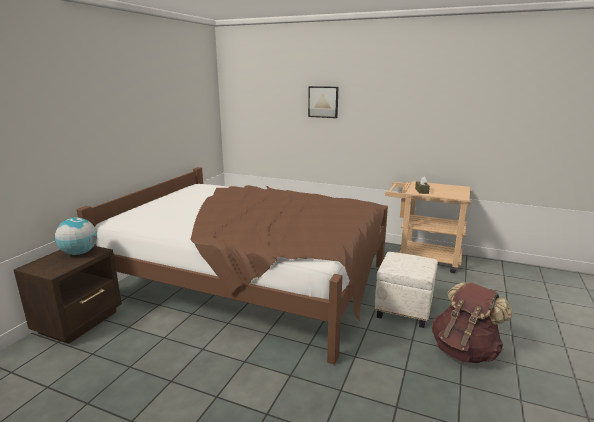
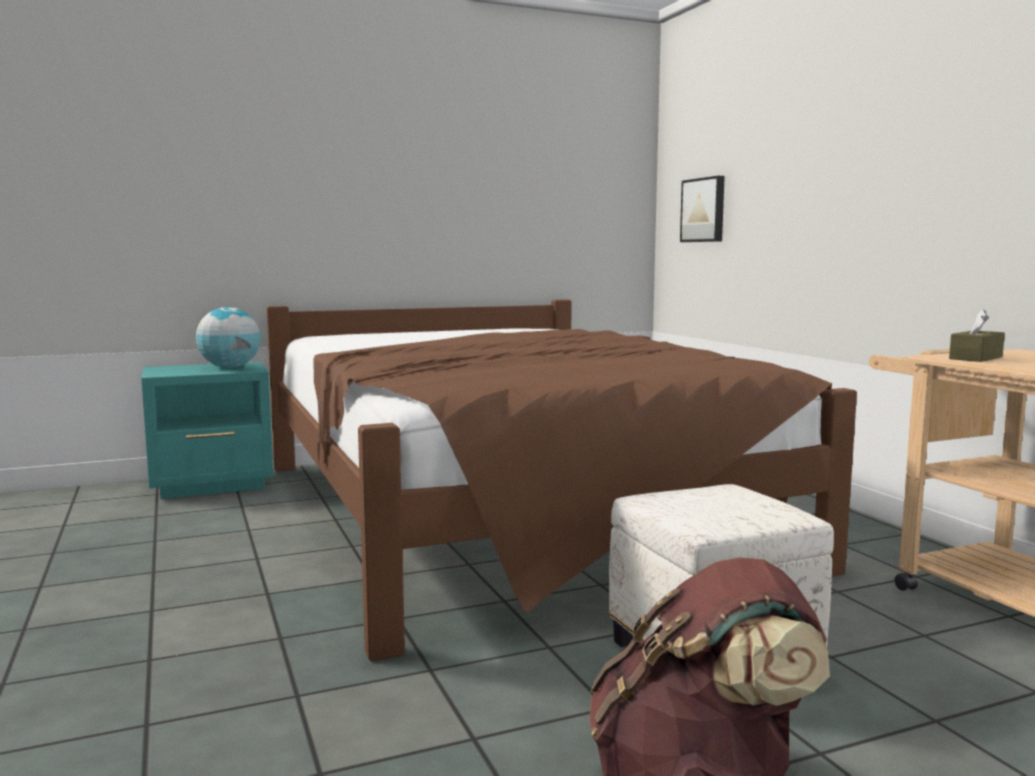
camera: 45 degrees right, 10 degrees down
(80, 321) = (213, 485): brown nightstand -> turquoise nightstand
(323, 102) = (821, 143): picture -> picture (704, 210)

